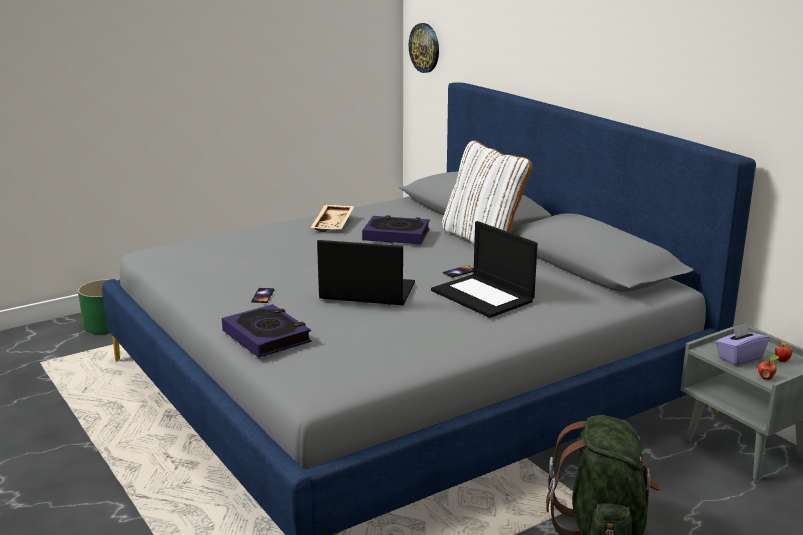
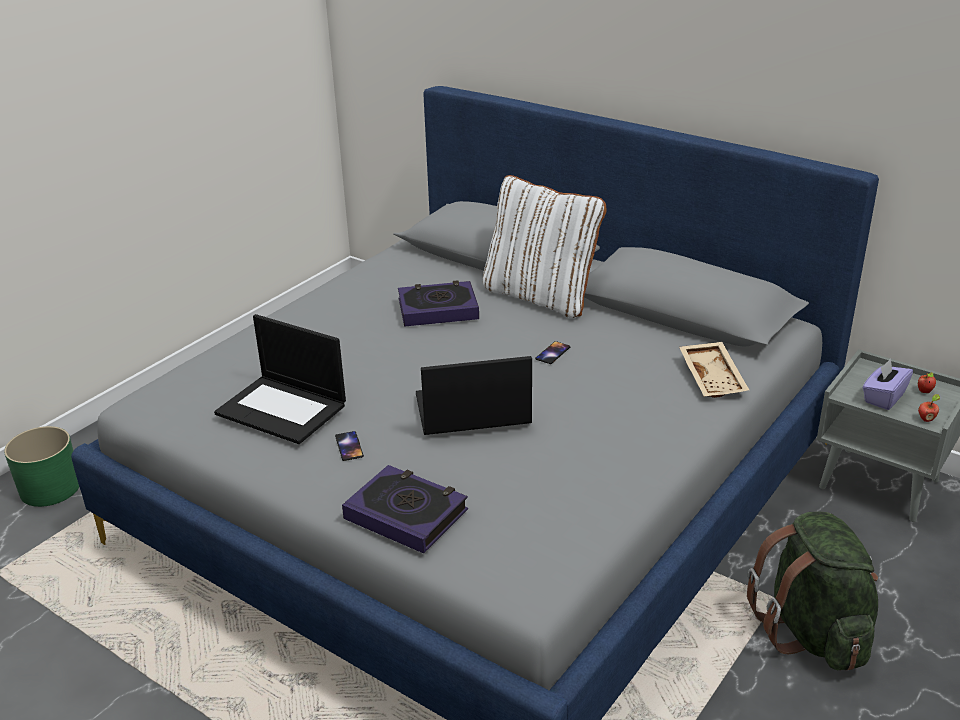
camera: 20 degrees left, 10 degrees up
(334, 224) = (348, 306): beige tray -> beige tray (713, 378)
(425, 47) = (367, 39): wall clock -> none
(483, 296) = (609, 386): laptop -> laptop (283, 409)

